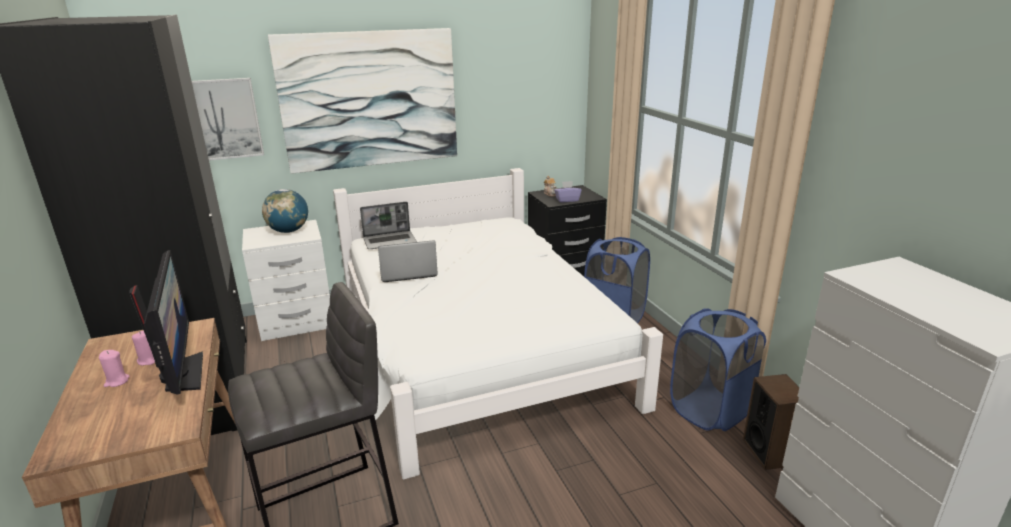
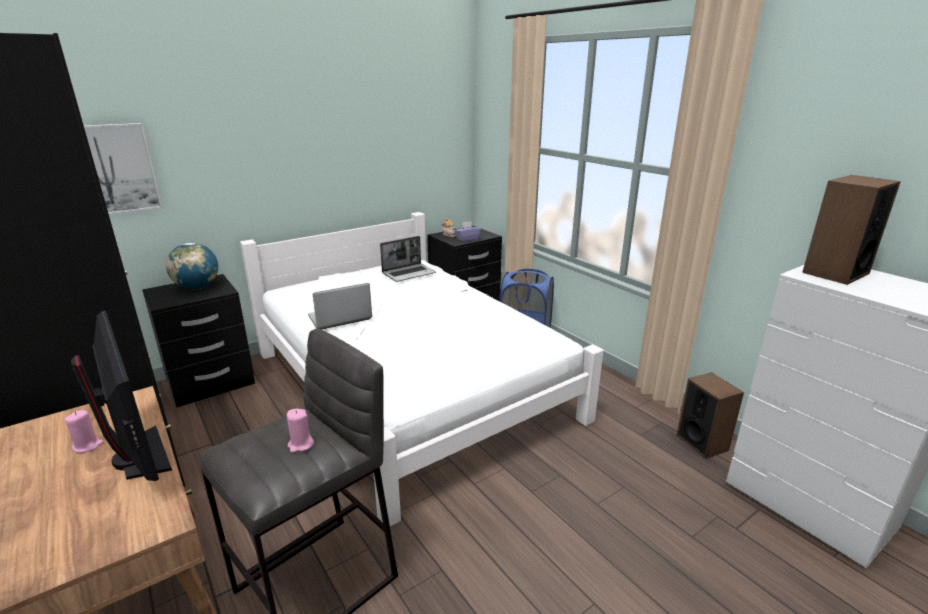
camera: 15 degrees left, 0 degrees up
(117, 381) = (53, 477): pink candle -> pink candle (301, 444)
(297, 322) = (211, 383): white nightstand -> black nightstand
(370, 100) = (273, 147): picture -> none
(390, 241) = (306, 290): laptop -> laptop (409, 273)
(710, 410) = (639, 413): blue laundry basket -> none
(894, 276) = (835, 273): none -> speaker

